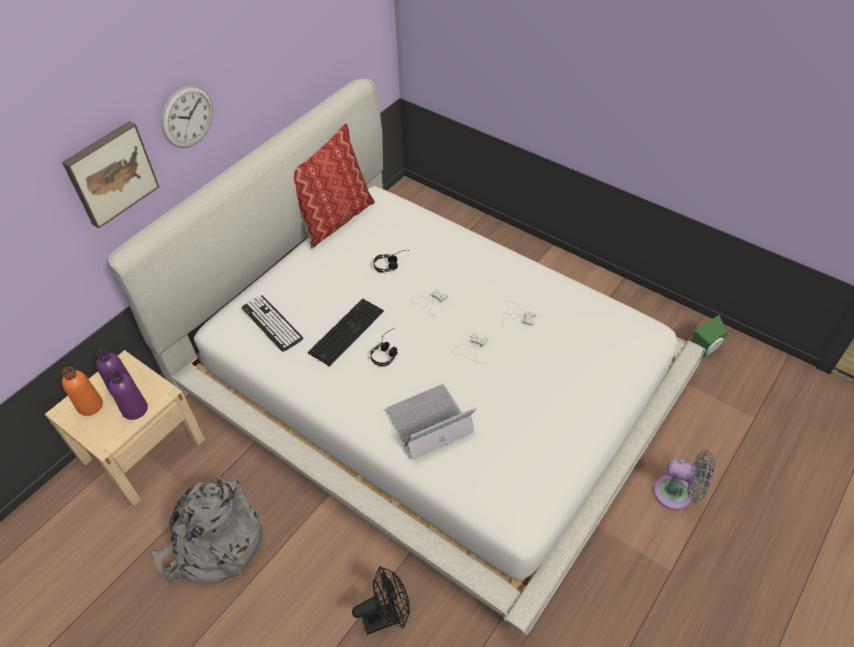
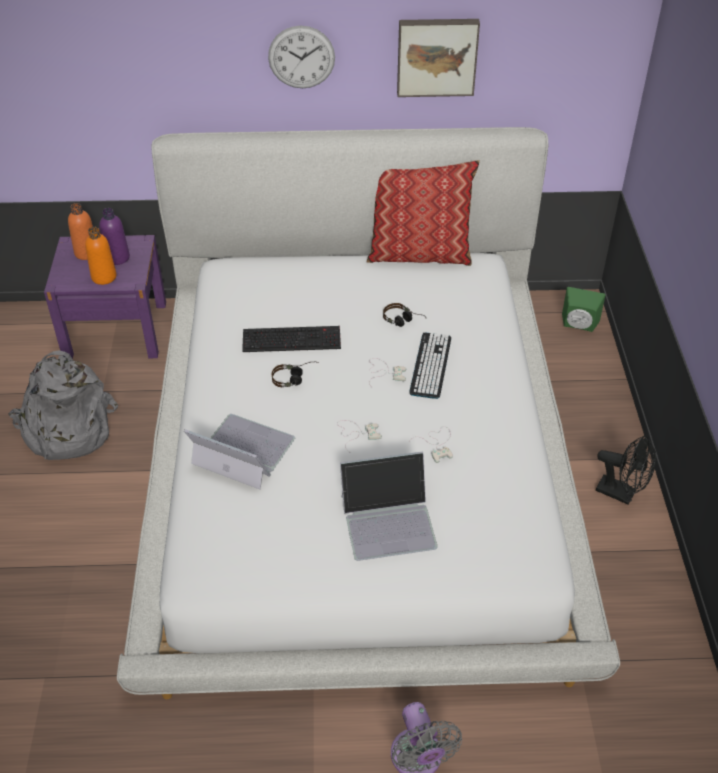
camera: 50 degrees right, 5 degrees down
(110, 173) = (199, 65): picture -> picture (436, 56)
(135, 409) = (104, 277): purple bottle -> orange bottle
(143, 450) = (116, 330): beige nightstand -> purple nightstand
(272, 323) = (254, 290): keyboard -> keyboard (430, 365)
(387, 616) = (86, 584): black fan -> black fan (621, 493)
(560, 378) = (389, 520): none -> laptop
(705, 350) = (657, 688): green speaker -> green speaker (578, 326)

